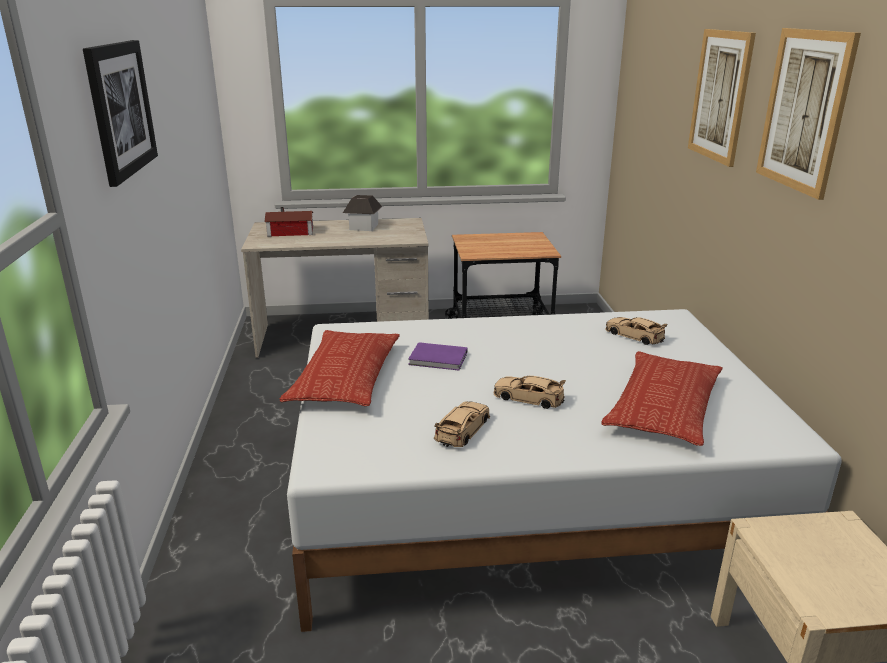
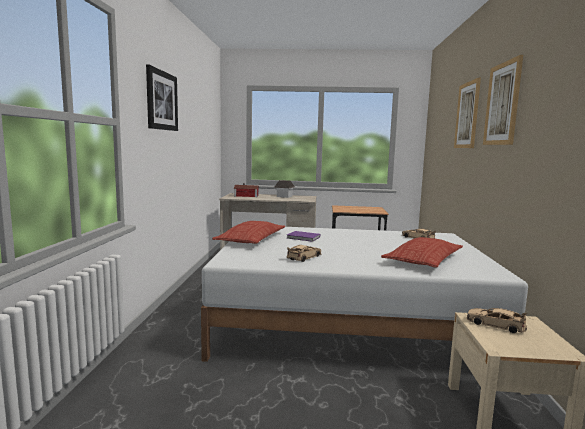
camera: 10 degrees right, 15 degrees down
(528, 398) = (346, 251): beige toy car -> beige toy car (495, 325)

